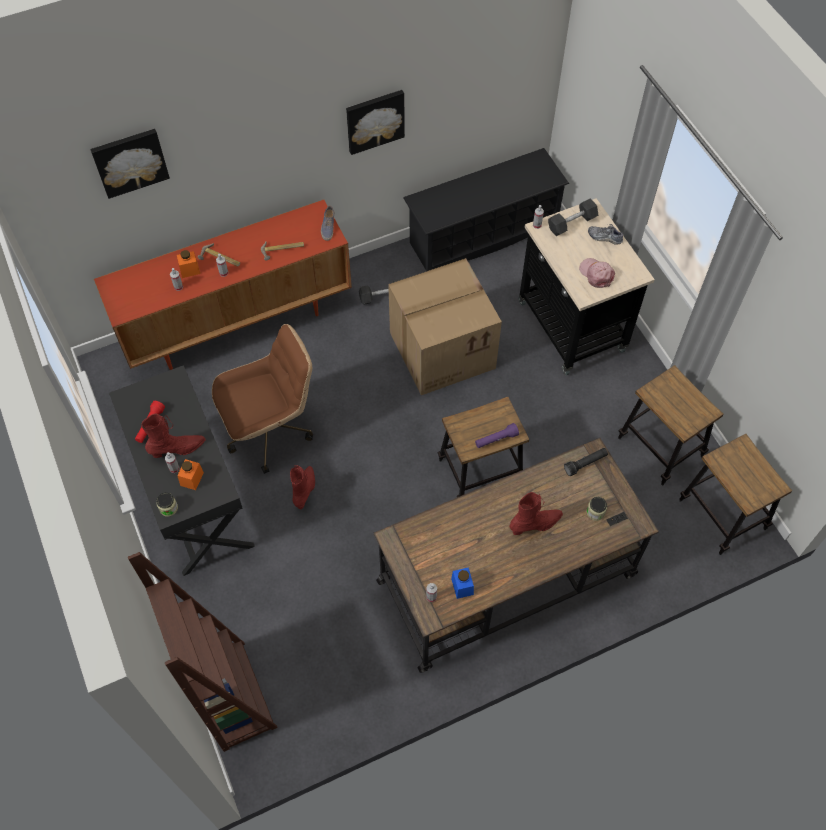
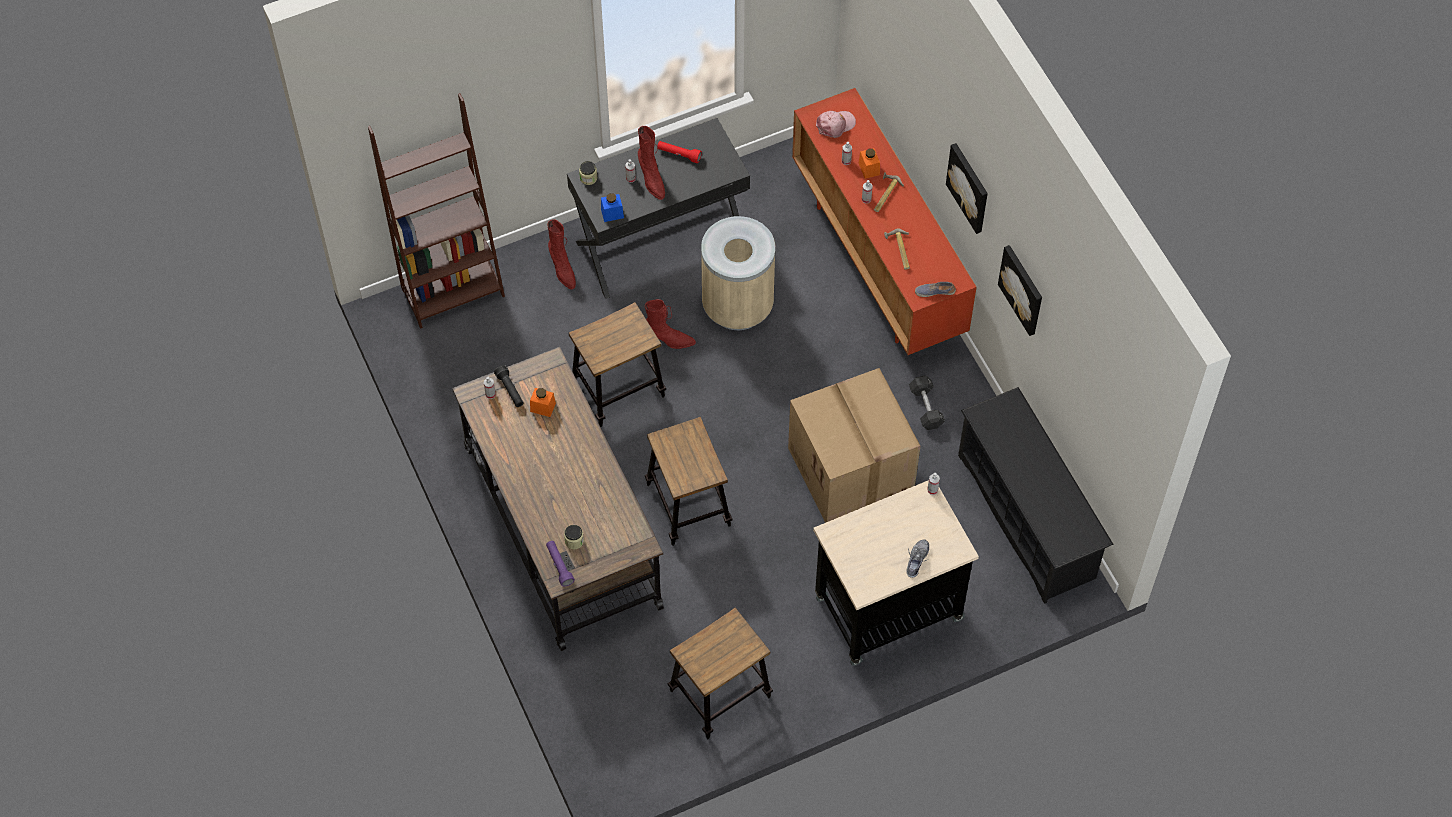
camera: 90 degrees right, 0 degrees up
(130, 161) = (900, 53): picture -> picture (969, 187)
(192, 479) = (619, 193): orange jar -> orange jar (543, 407)
(272, 433) = (737, 306): brown office chair -> beige trash can
(462, 586) = (499, 420): blue jar -> blue jar (612, 213)
(496, 439) = (673, 466): purple flashlight -> purple flashlight (559, 566)
(535, 525) = (562, 486): red boot -> red boot (562, 269)
(572, 223) = (937, 527): black dumbbell -> none
(585, 463) = (631, 536): black flashlight -> black flashlight (510, 390)
(596, 274) = (861, 547): pink cap -> pink cap (835, 125)
(722, 514) = (632, 750): stool -> stool (618, 389)

